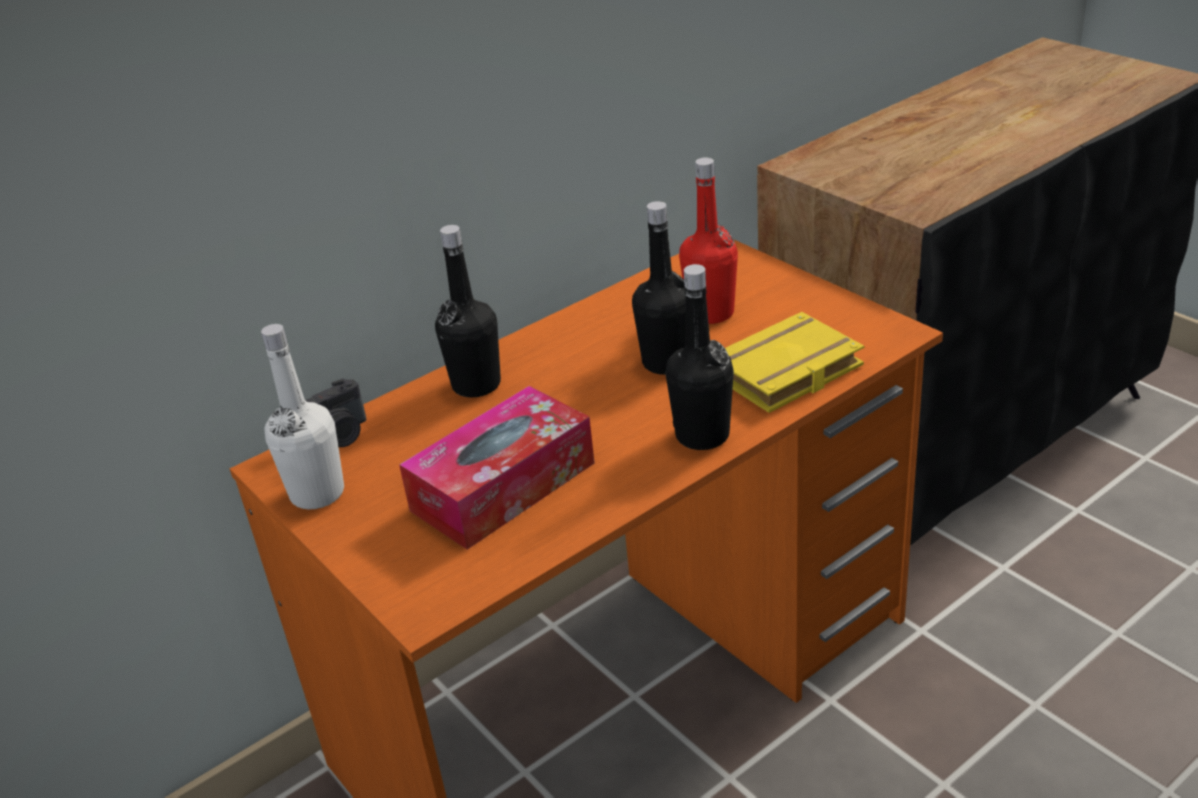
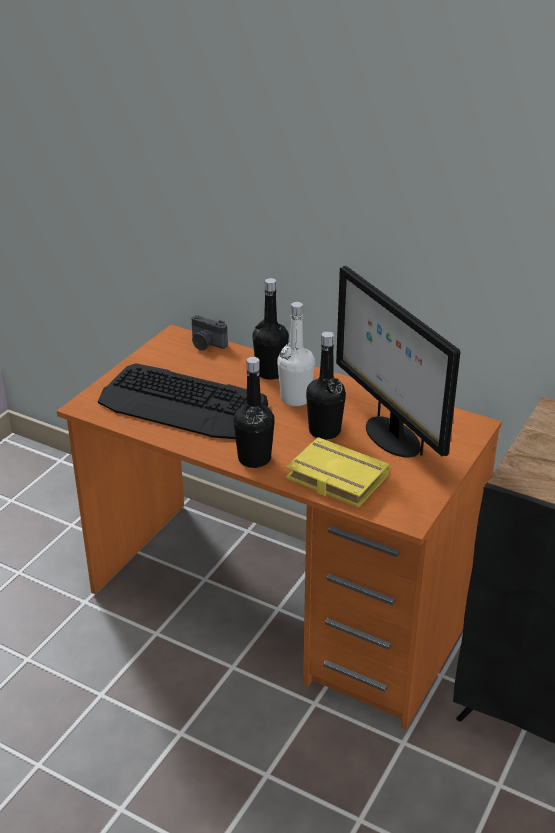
camera: 65 degrees right, 0 degrees up
(317, 493) = (159, 353): white bottle -> white bottle (295, 398)
(503, 486) = (183, 404): tissue box -> keyboard
(710, 313) = (391, 436): red bottle -> monitor

